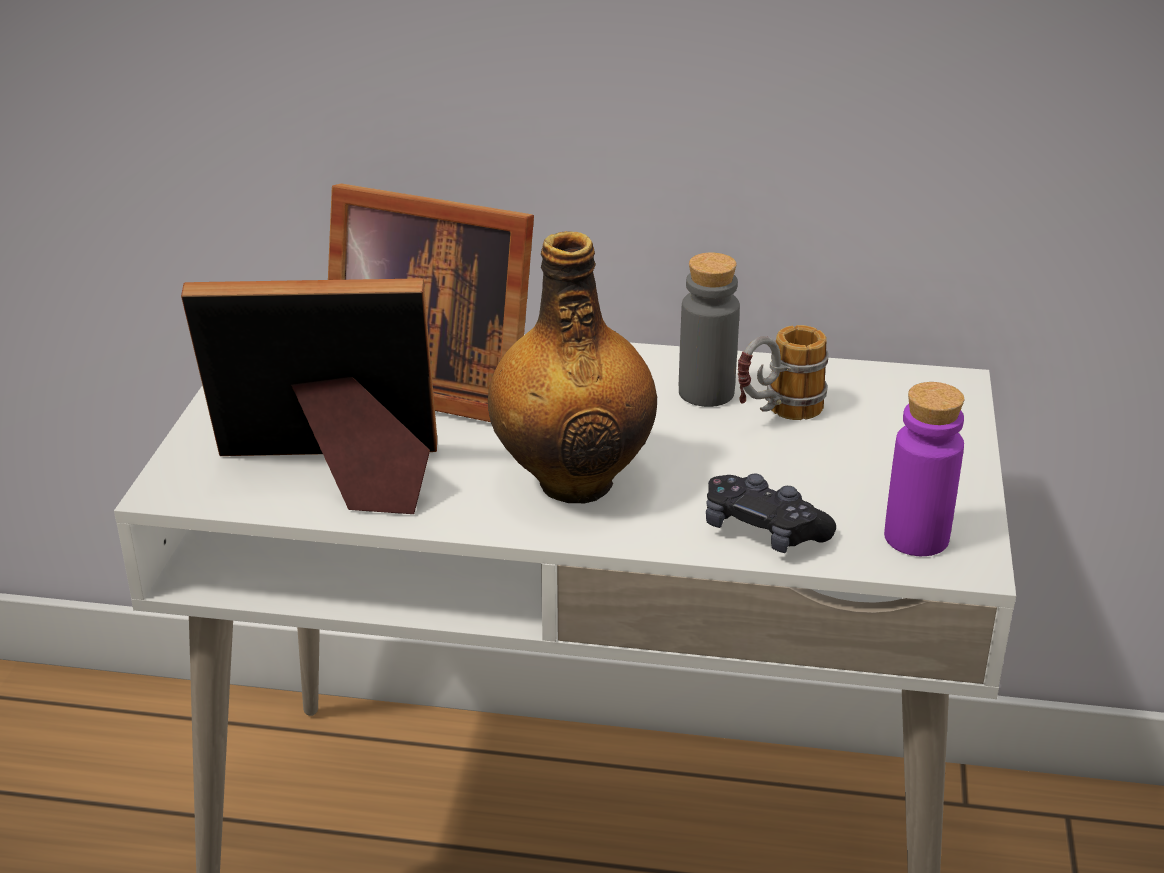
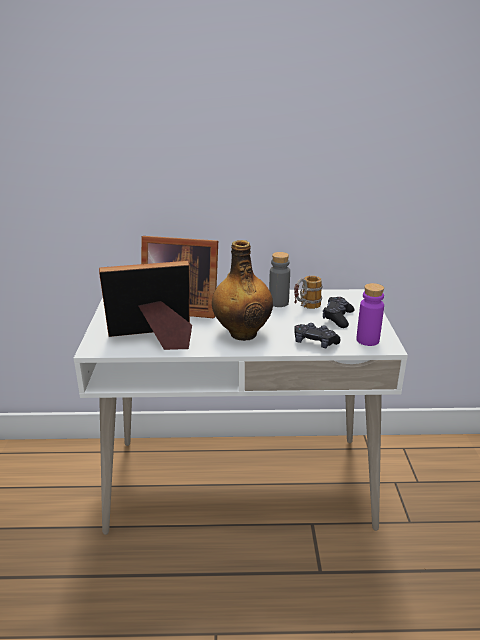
camera: 10 degrees left, 5 degrees down
(856, 457) = (337, 318): none -> black game controller

